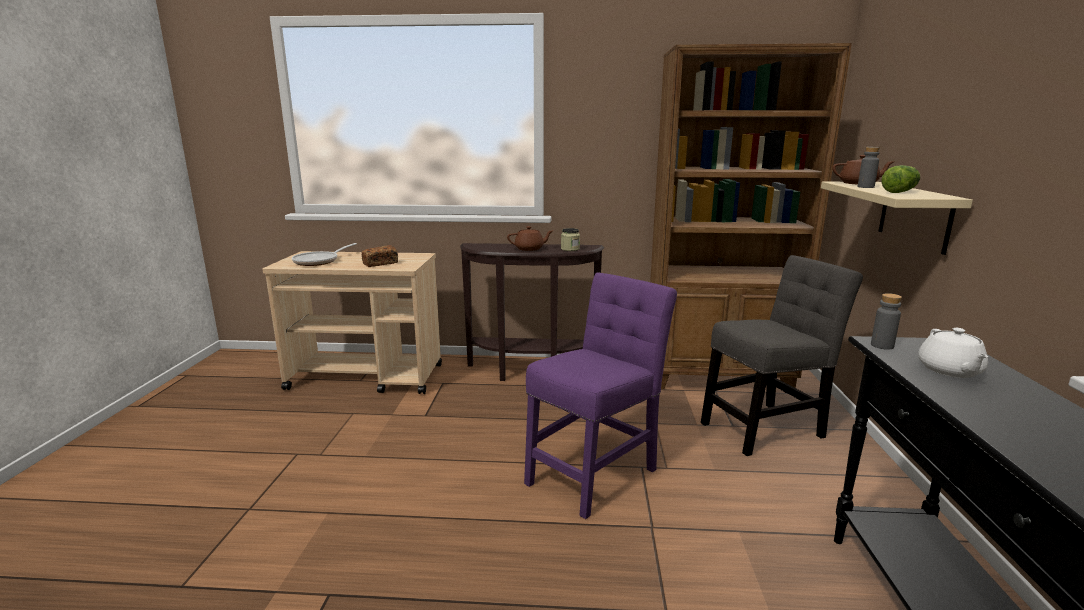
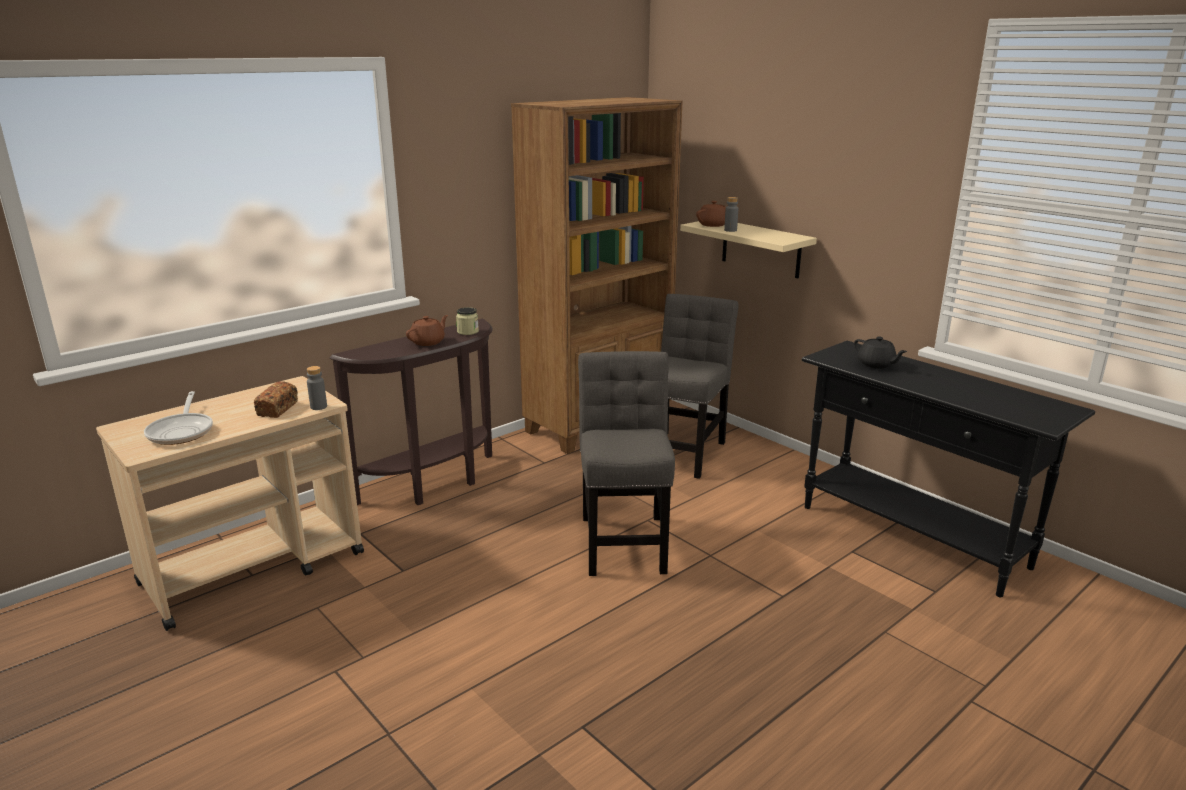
camera: 45 degrees left, 5 degrees up
(595, 472) = (624, 540): purple chair -> grey chair
(882, 345) = (827, 358): grey bottle -> grey bottle (318, 407)
(901, 191) = (764, 234): lettuce -> none
(949, 371) = (876, 365): white teapot -> black teapot

